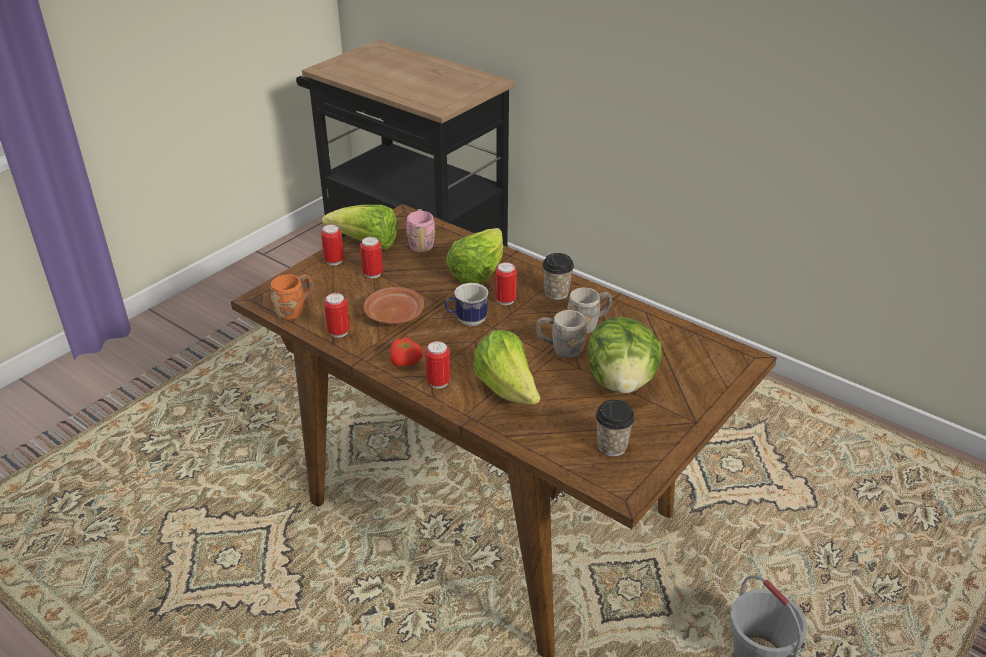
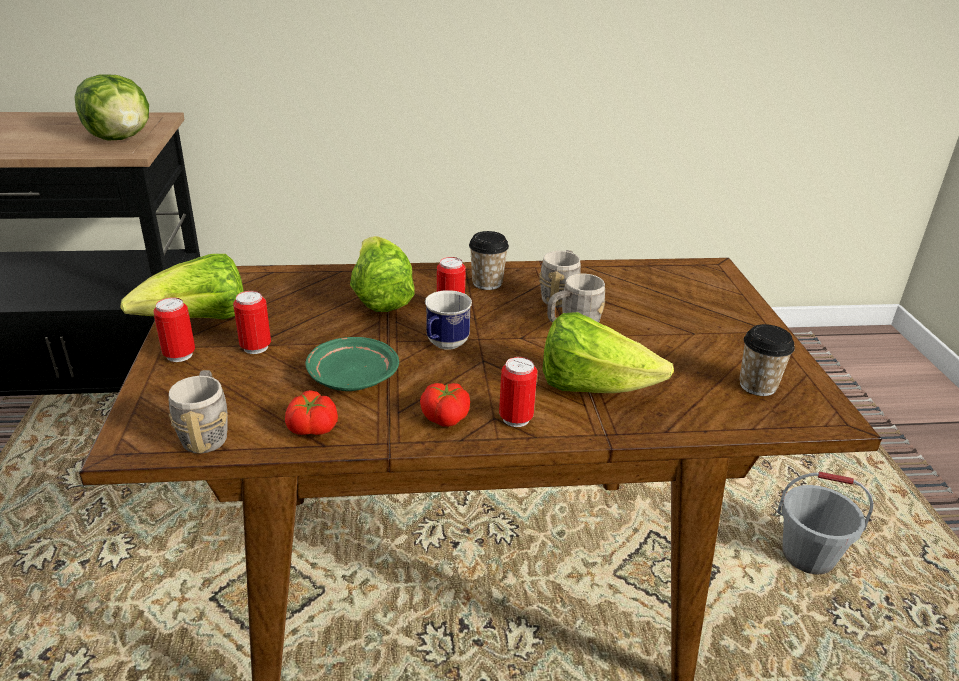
camera: 45 degrees left, 5 degrees down
(295, 309) = (207, 433): orange mug -> grey mug
(339, 332) = (311, 428): can -> tomato
(394, 315) = (352, 377): brown plate -> green plate
(421, 243) = (268, 294): pink mug -> none
(621, 382) = (668, 329): lettuce -> lettuce (121, 138)

